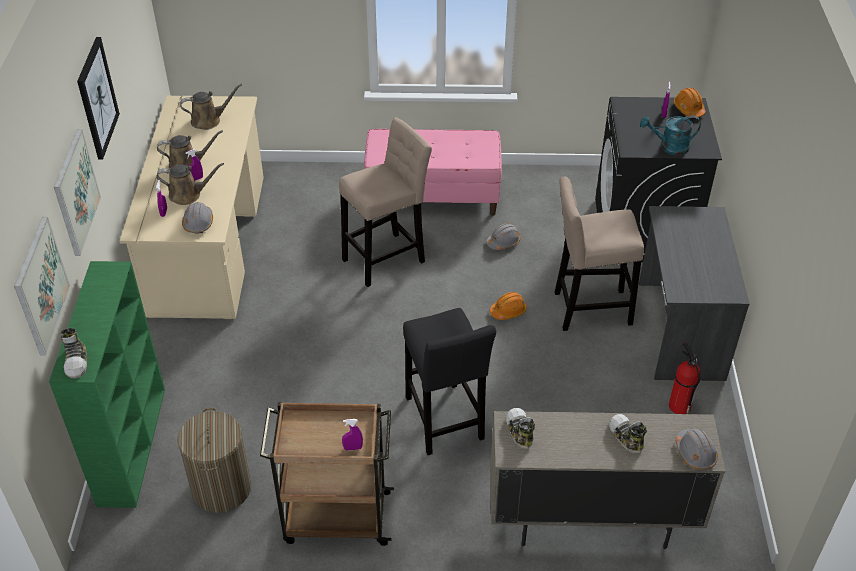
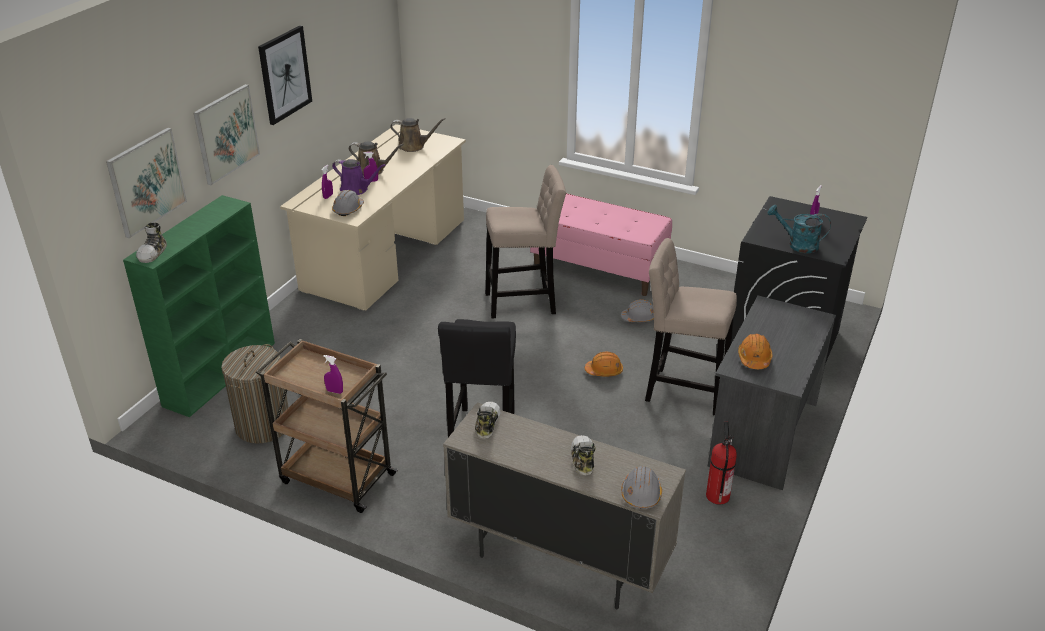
camera: 25 degrees right, 10 degrees down
(188, 195) = (356, 189): brown watering can -> purple watering can
(688, 109) = (842, 221): orange hard hat -> orange hard hat (754, 358)

